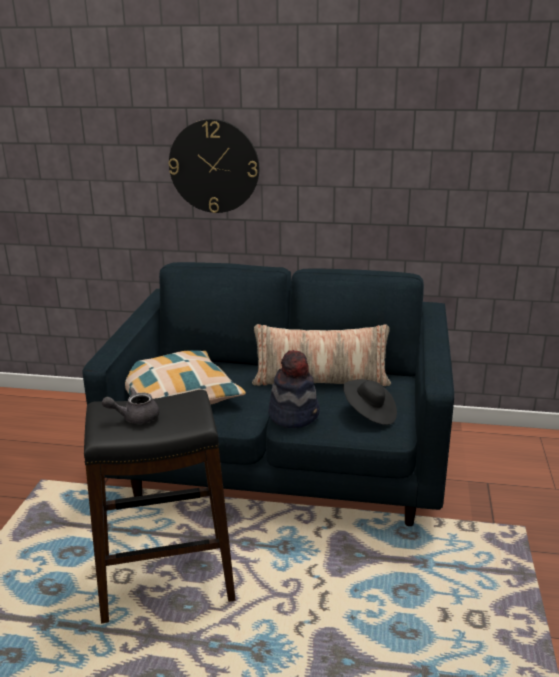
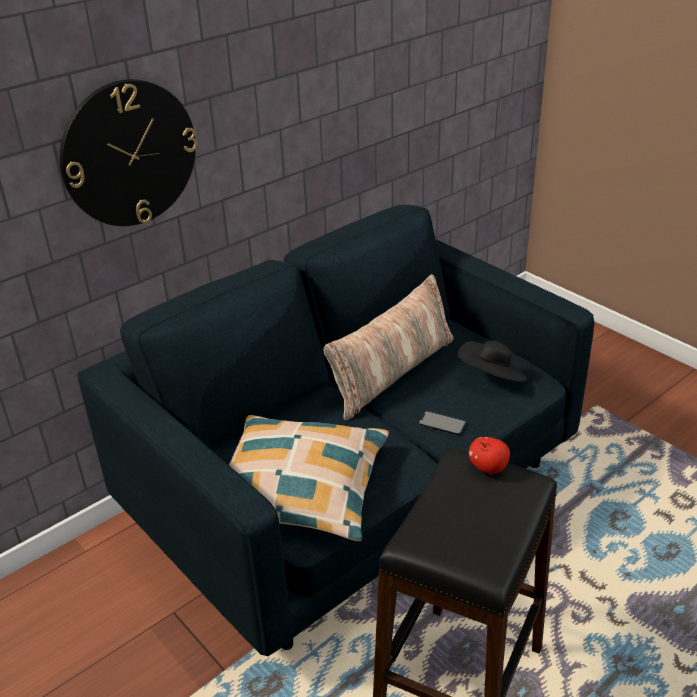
camera: 50 degrees left, 10 degrees up
(135, 417) = (471, 526): grey teapot -> none
(195, 404) = (488, 468): none -> apple
(294, 415) = (442, 423): hat -> phone

